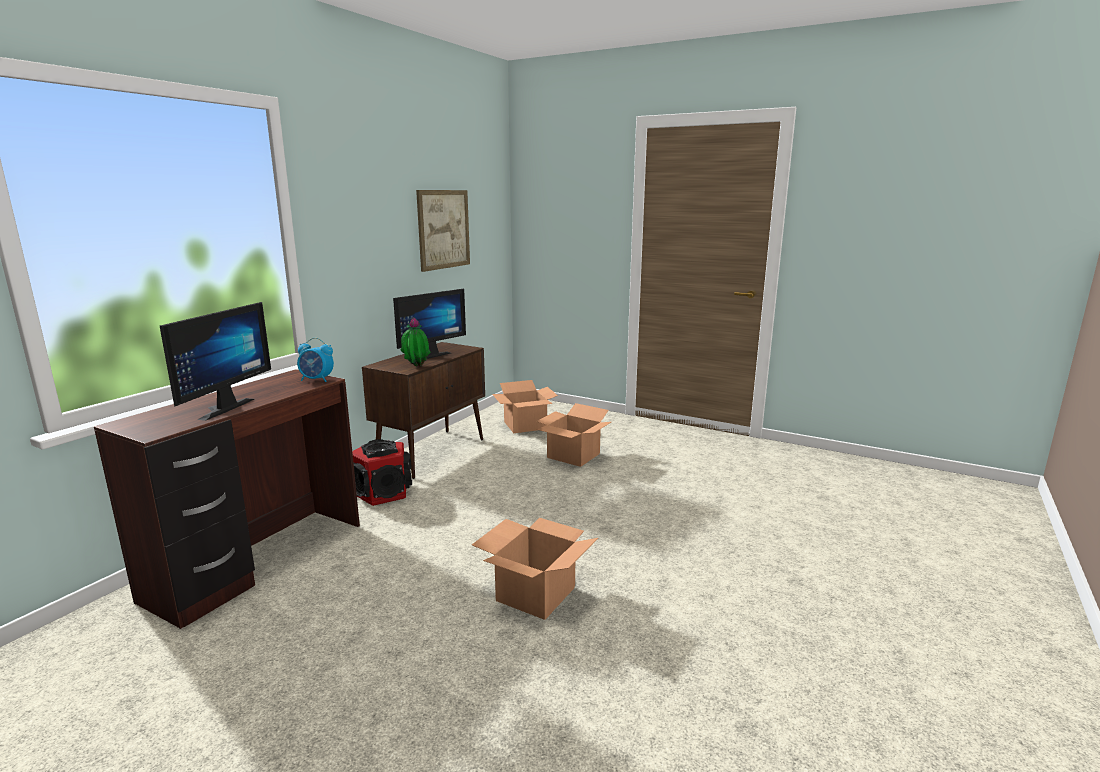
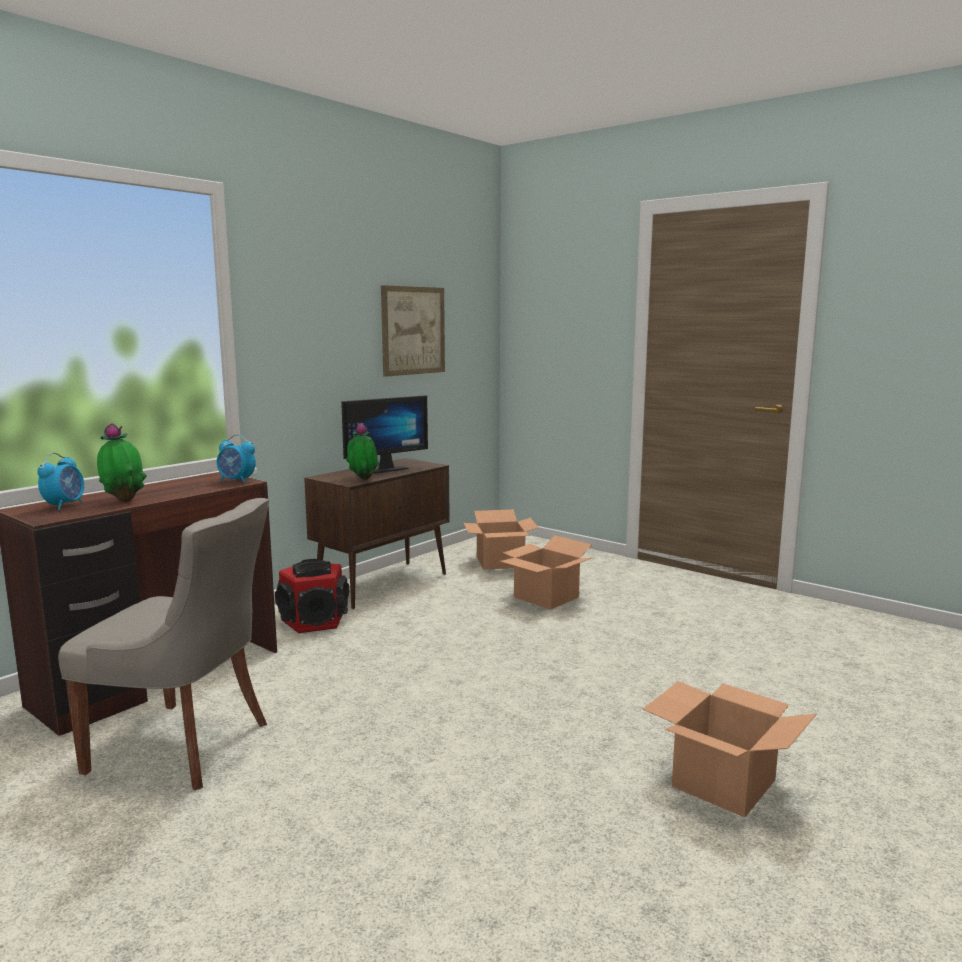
camera: 10 degrees right, 5 degrees down
(163, 417) = (65, 505): none -> alarm clock
(220, 408) = (124, 500): monitor -> potted plant
(305, 626) = (185, 746): none -> grey chair
(536, 595) = (449, 740): cardboard box -> cardboard box (724, 784)

